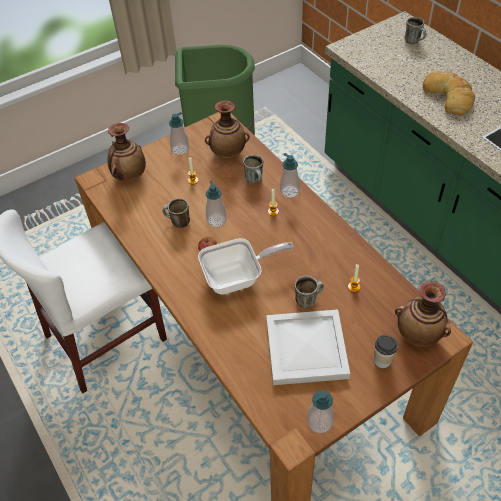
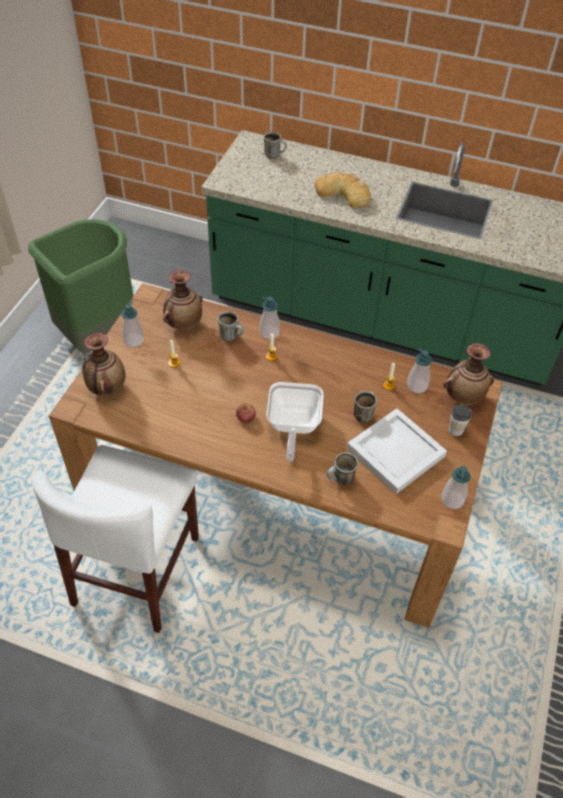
camera: 40 degrees left, 0 degrees up
(177, 223) = (196, 408): mug -> mug (340, 480)
(216, 220) = (228, 388): soap dispenser -> soap dispenser (417, 386)
(238, 278) = (293, 427): frying pan -> frying pan turned 150 degrees clockwise

